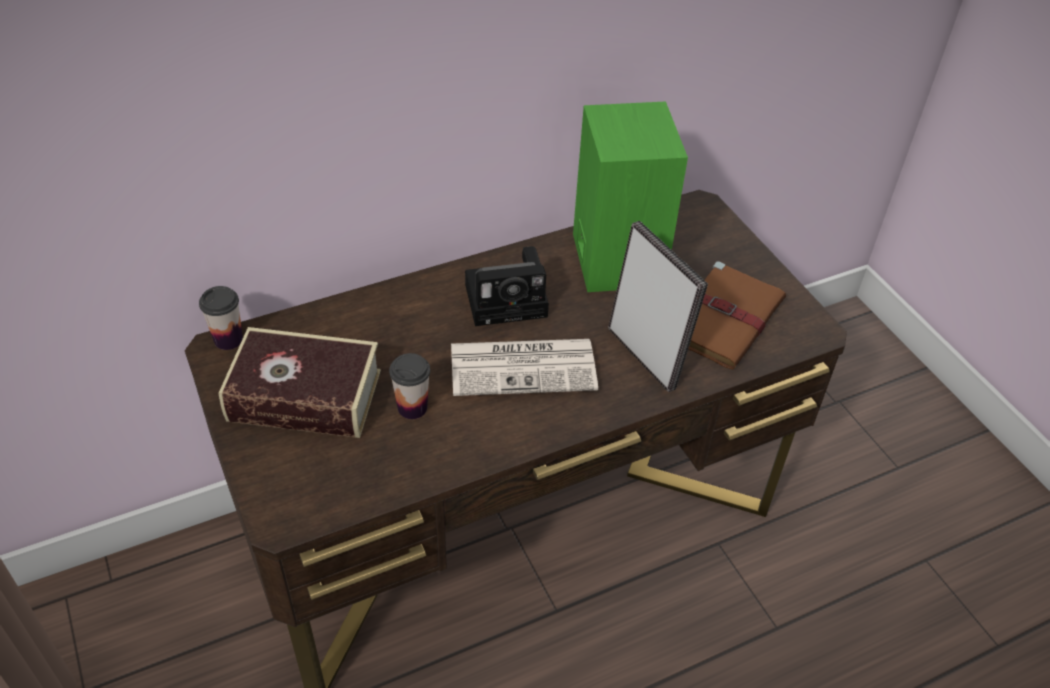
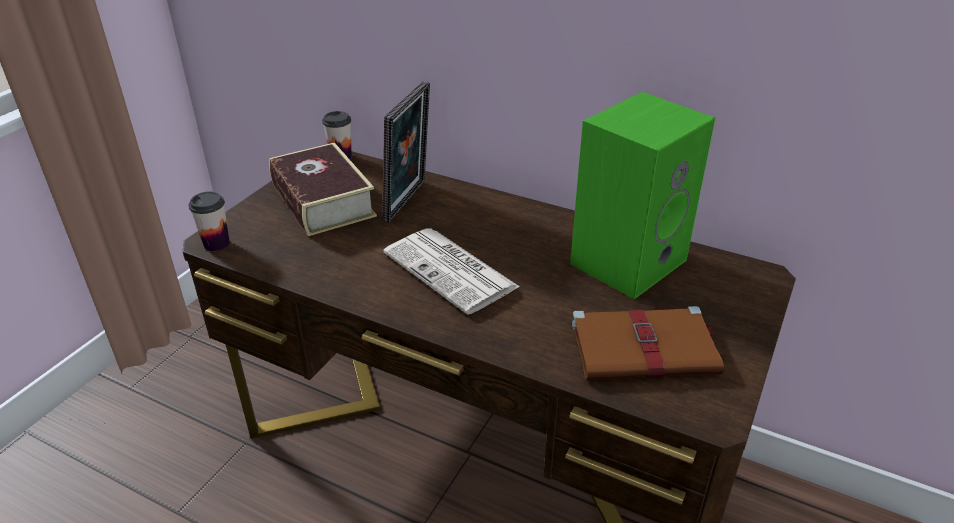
camera: 55 degrees right, 10 degrees down
(412, 407) = (356, 243): cup -> cup (216, 244)
(509, 299) = (512, 234): camera -> none
(646, 356) = (539, 324): picture frame -> picture frame (409, 201)

